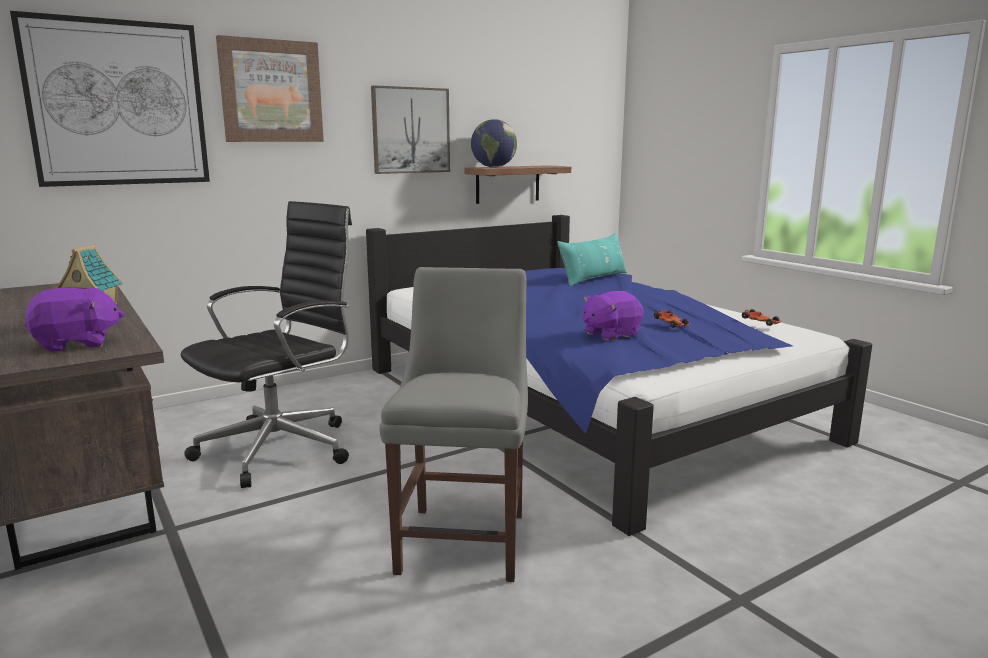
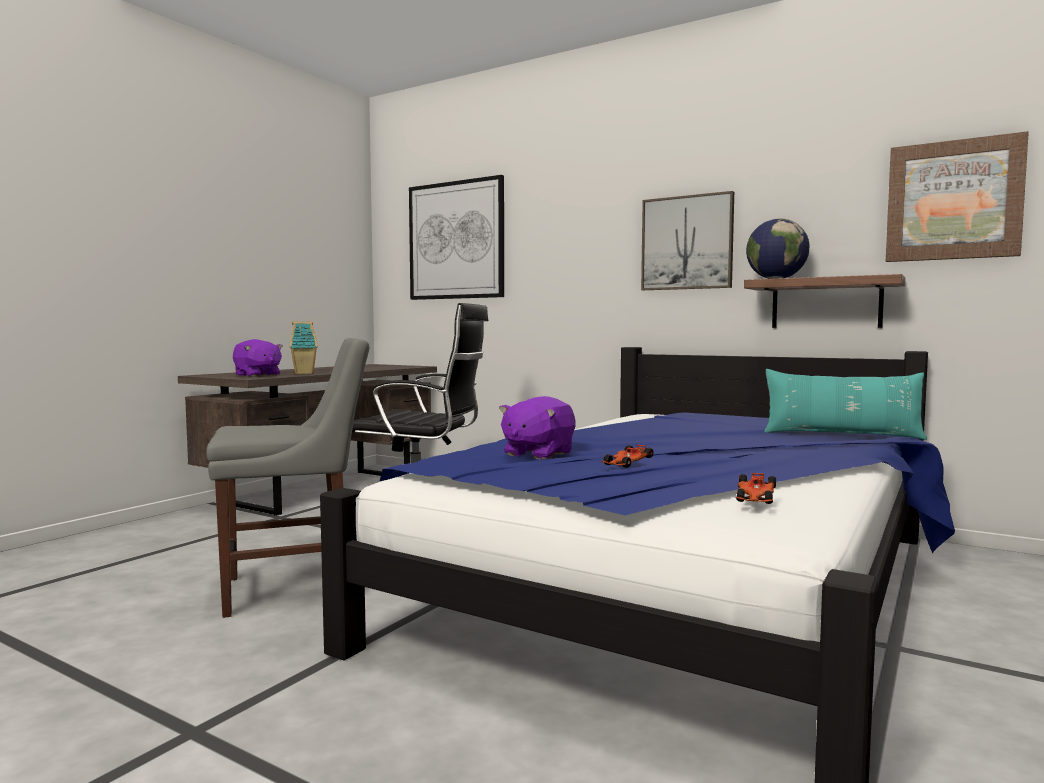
camera: 65 degrees right, 10 degrees down
(271, 91) = (554, 218): picture -> picture (953, 200)
(610, 334) = (537, 454): purple plush toy -> purple plush toy turned 90 degrees counterclockwise

